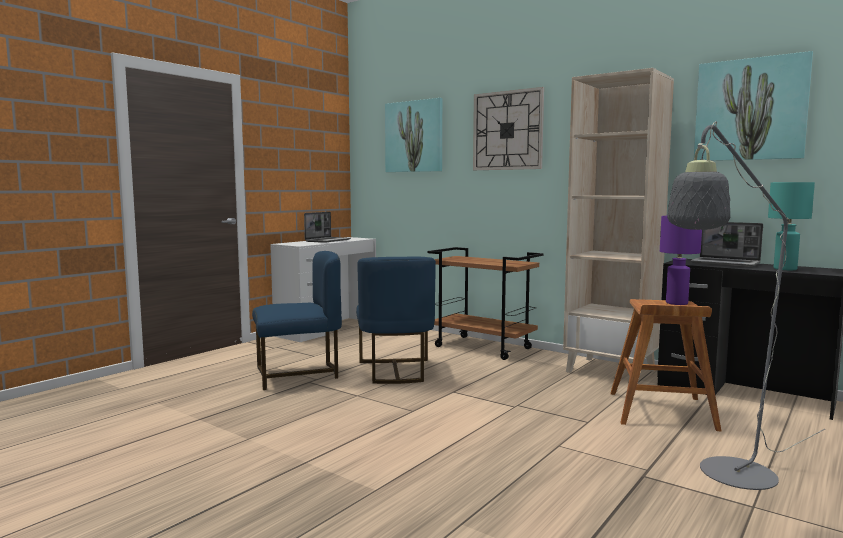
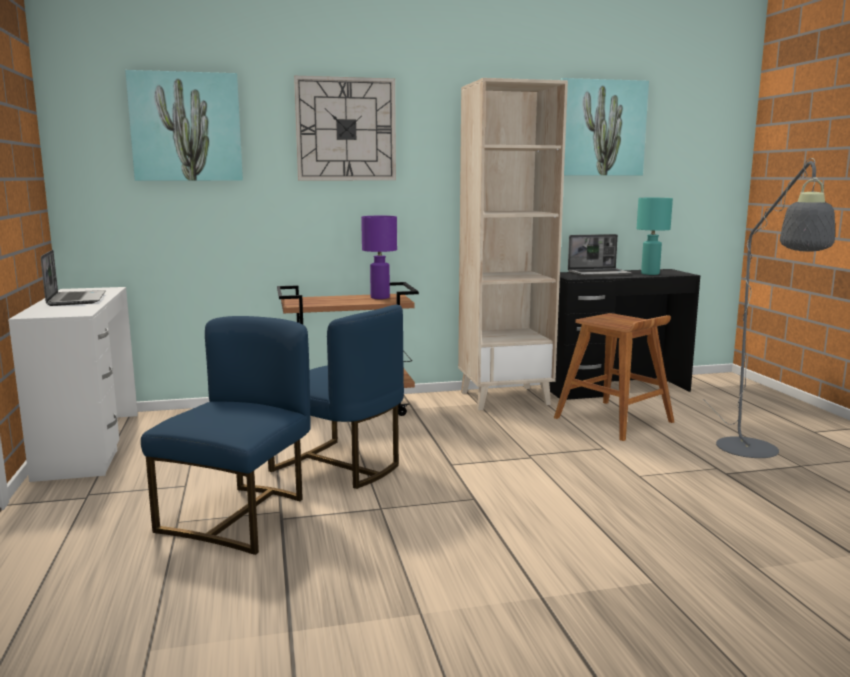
camera: 50 degrees left, 5 degrees up
(676, 303) = (613, 317): purple table lamp -> purple table lamp (379, 297)

